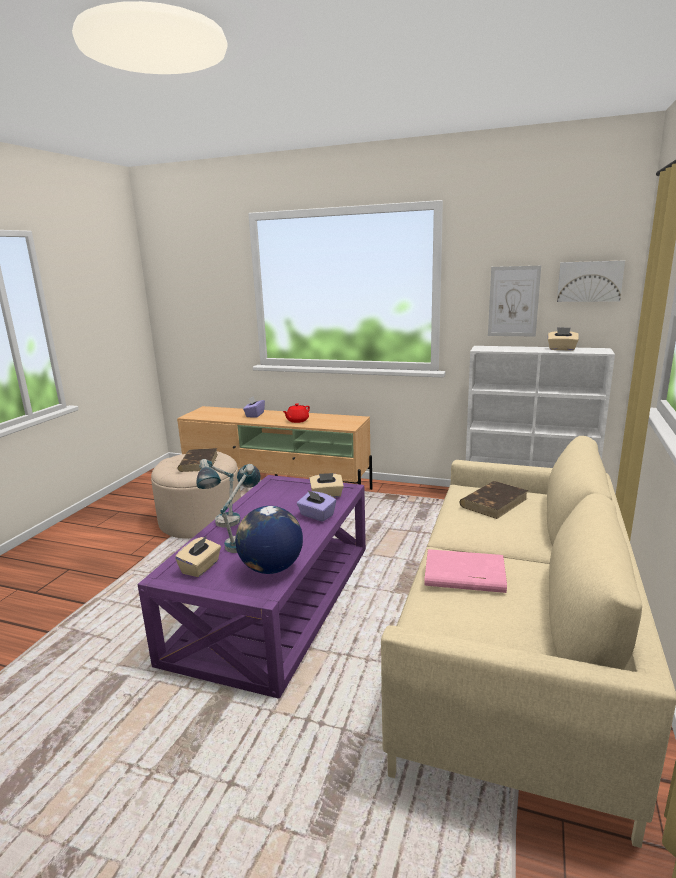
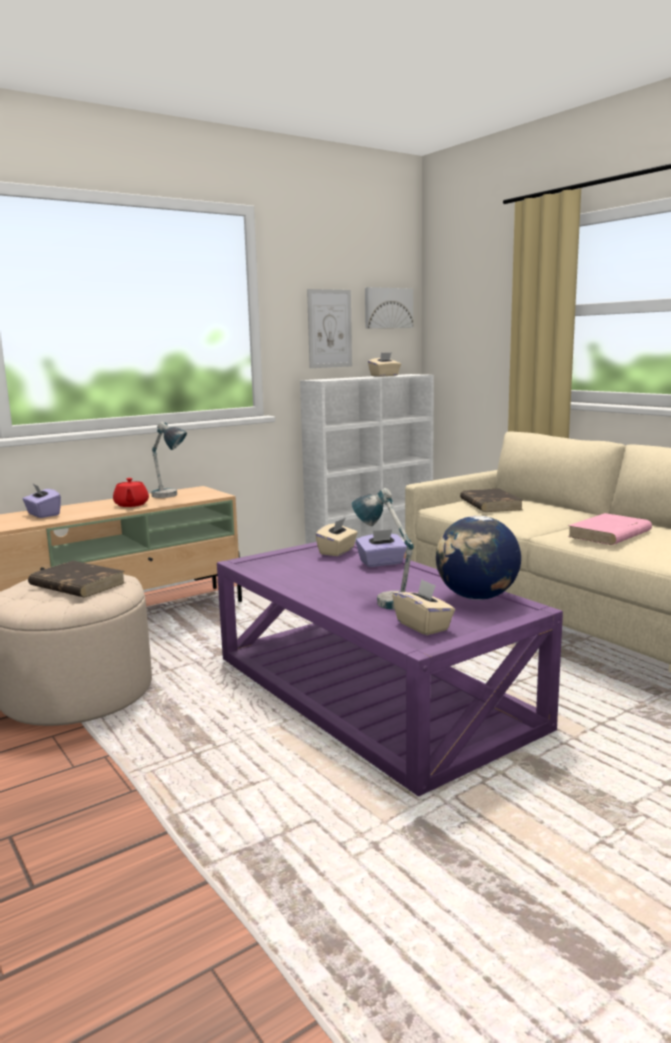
camera: 55 degrees left, 5 degrees down
(223, 526) = (332, 601): table lamp -> table lamp (170, 497)

